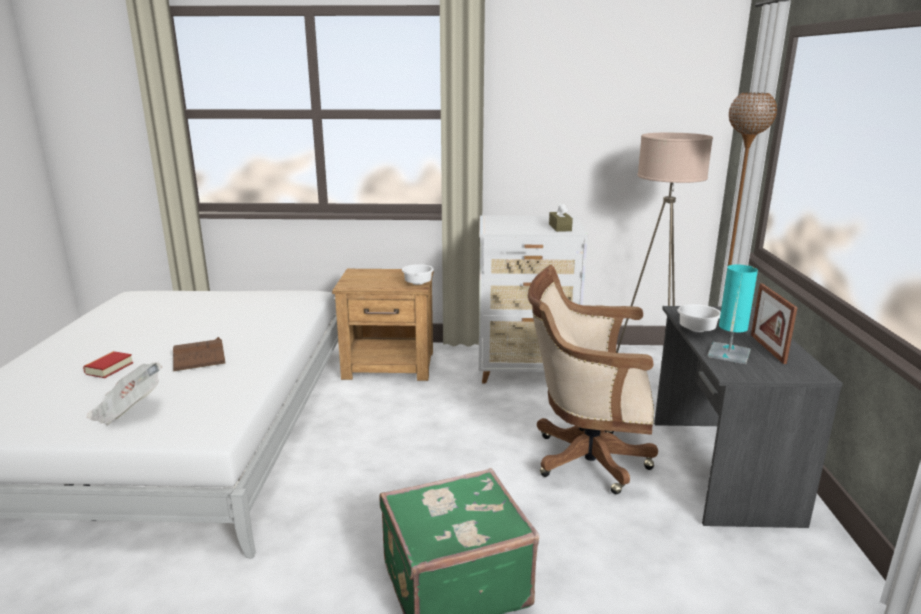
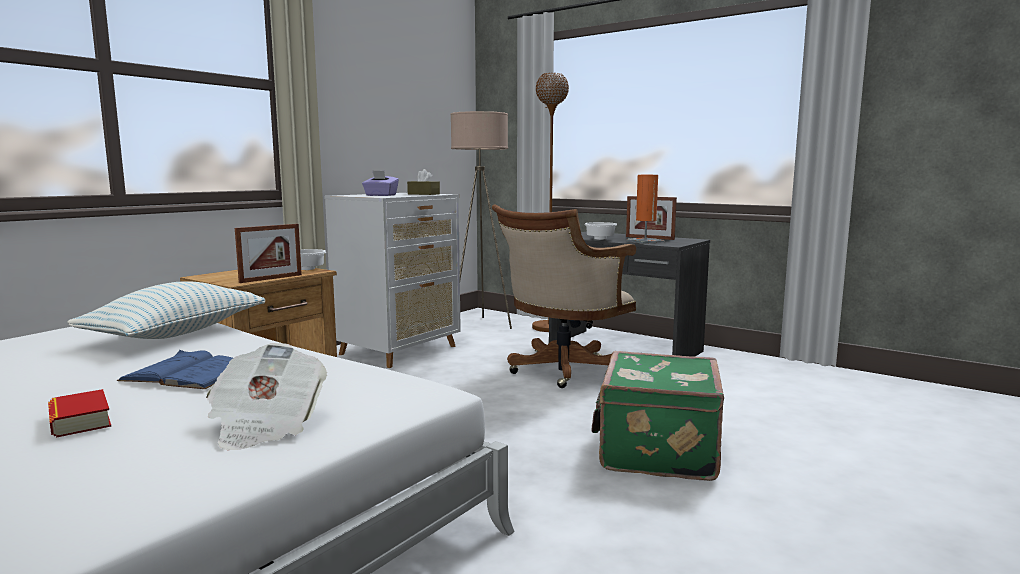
camera: 55 degrees left, 10 degrees down
(198, 355) = (188, 373): brown book -> blue book
(272, 318) = (176, 333): none -> pillow
(371, 288) = (271, 278): none -> picture frame
(509, 225) = (380, 195): none -> purple tissue box
(728, 354) = (645, 241): turquoise table lamp -> orange table lamp

